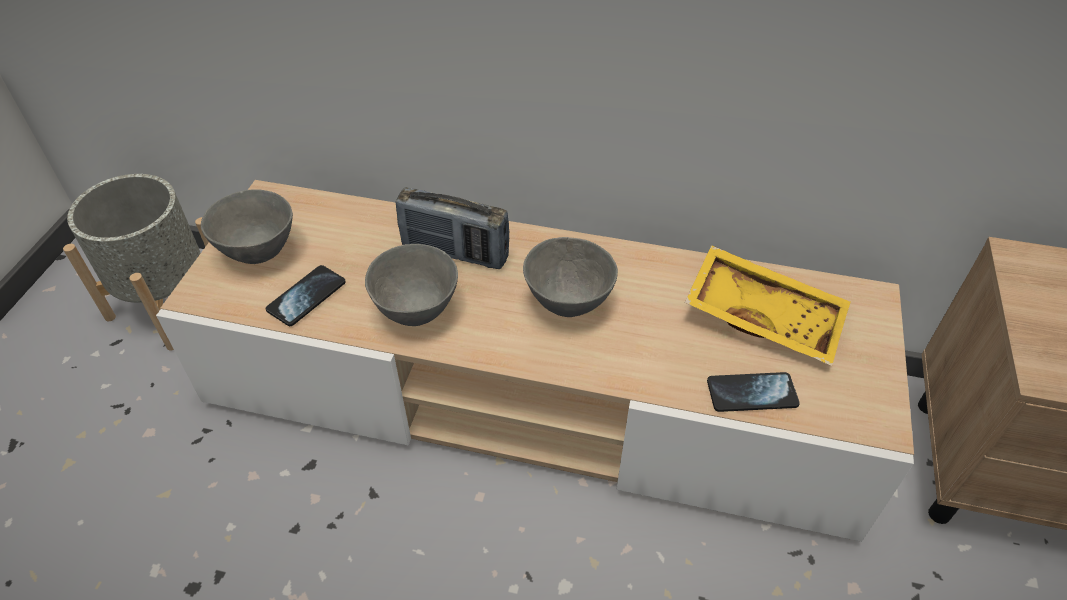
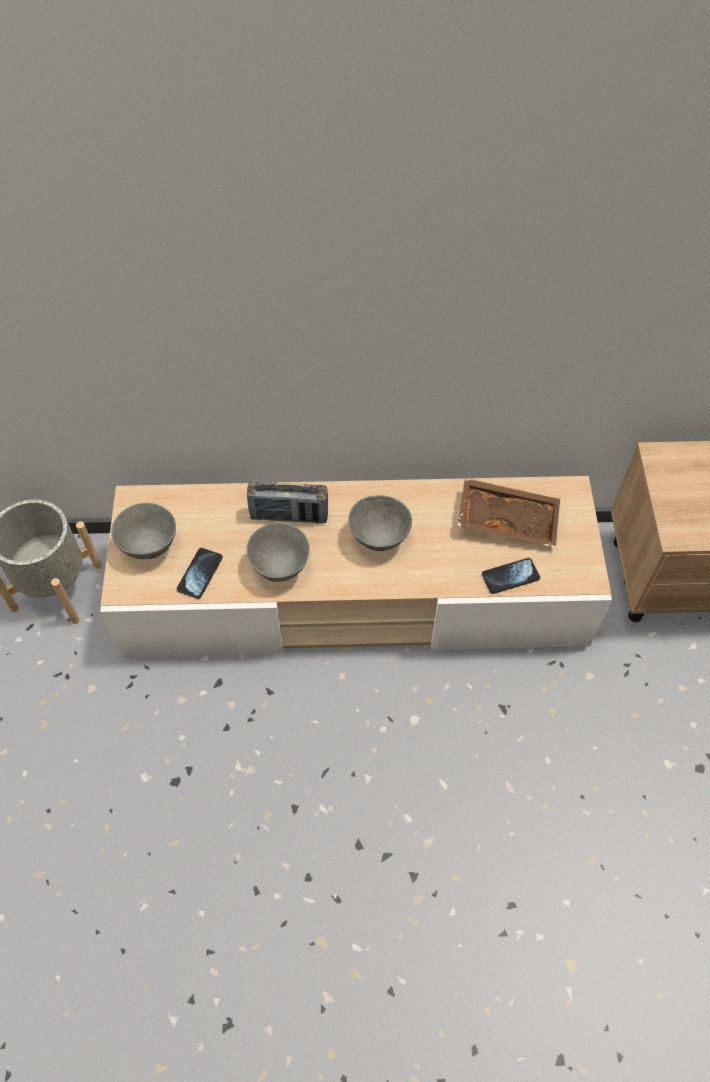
camera: 15 degrees left, 10 degrees up
(764, 315) = (507, 519): yellow tray -> brown tray

